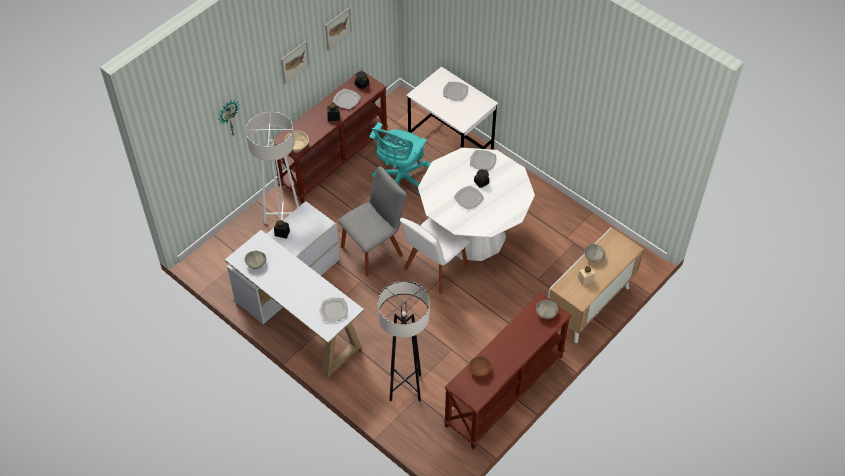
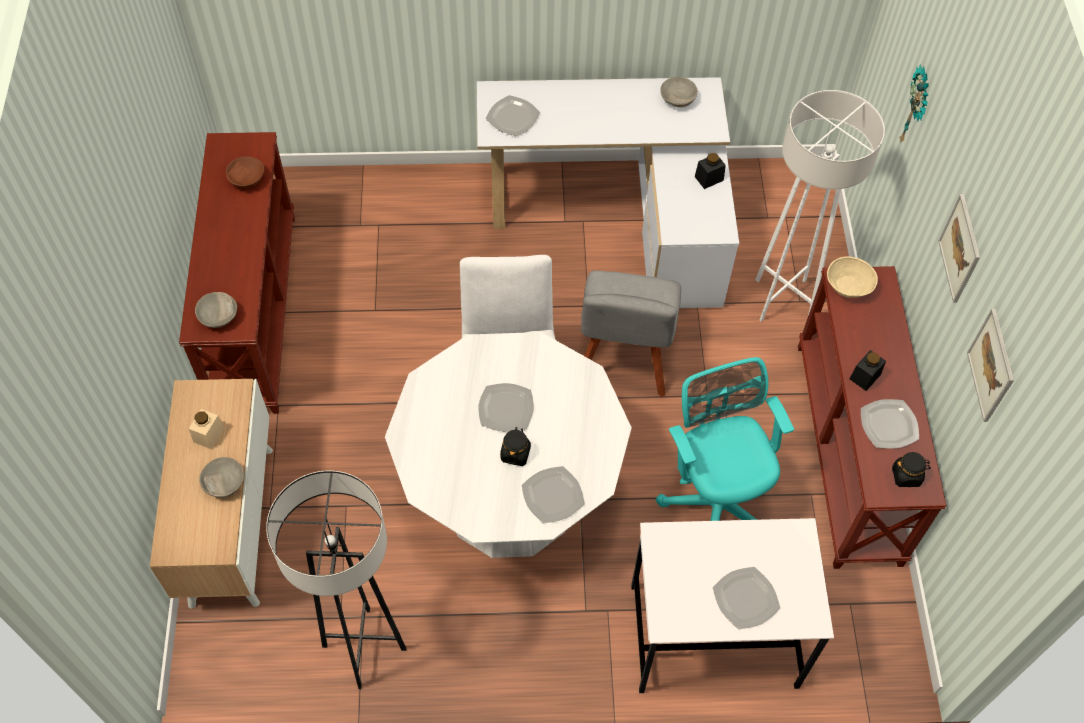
camera: 135 degrees right, 5 degrees up
(405, 387) = (387, 223): grey floor lamp -> grey floor lamp (364, 648)

